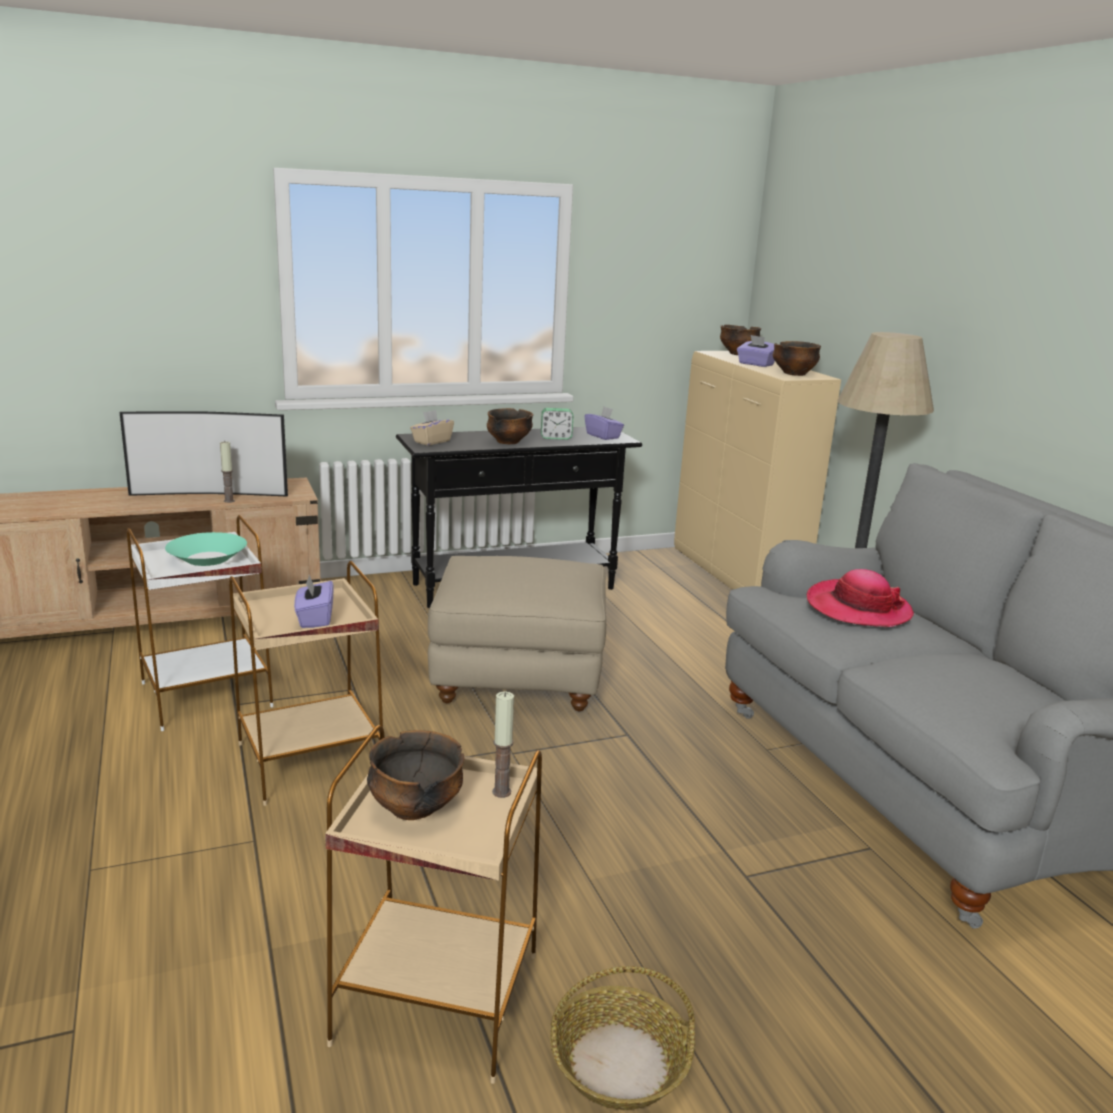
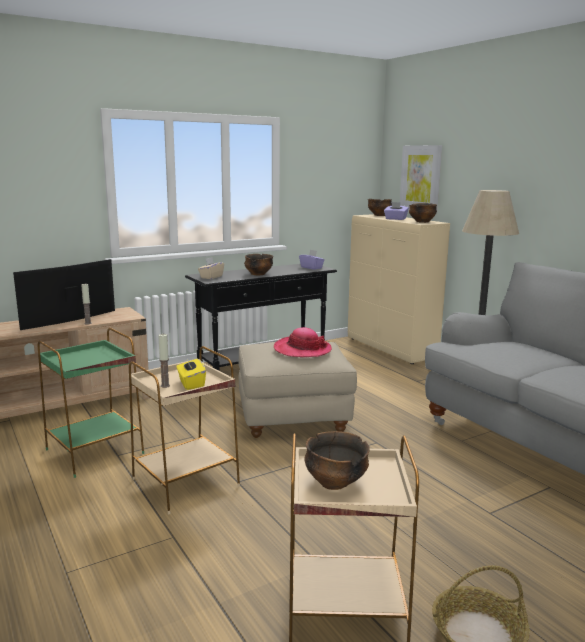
camera: 10 degrees left, 5 degrees down
(207, 558) = (94, 357): turquoise bowl -> none
(208, 695) = (96, 451): white side table -> green side table
(210, 493) = (72, 320): television -> television turned 150 degrees clockwise
(315, 619) = (191, 384): purple tissue box -> yellow tissue box
(501, 792) = (381, 466): candle -> candle (165, 386)
(556, 437) = (284, 270): alarm clock -> none
(807, 297) = (420, 178): none -> picture
(858, 608) = (510, 346): hat -> hat (302, 349)

